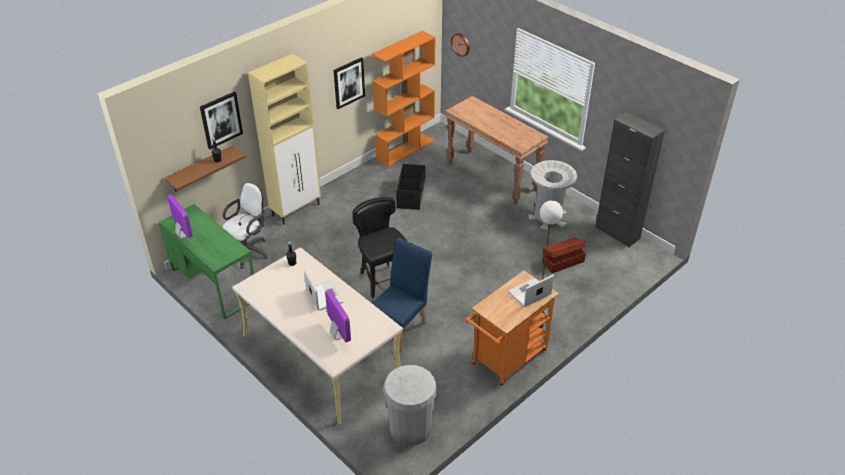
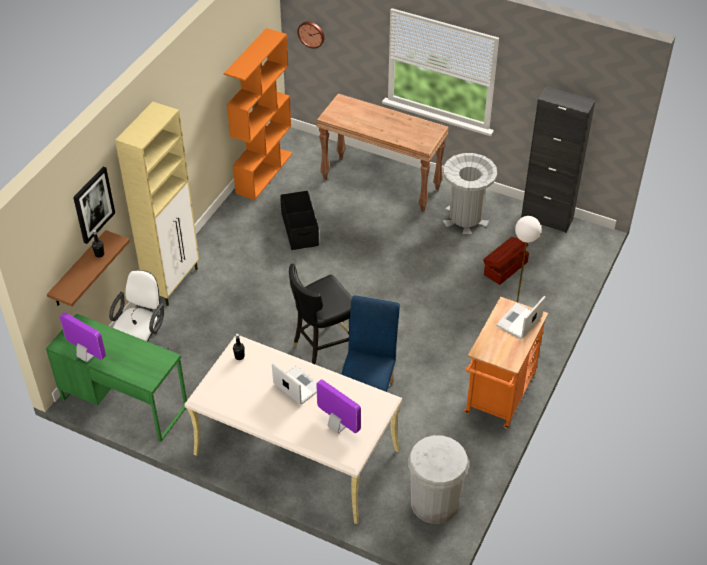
camera: 20 degrees left, 5 degrees up
(348, 83) = (204, 114): picture -> none
(383, 284) = (323, 348): black chair -> black chair turned 75 degrees counterclockwise

